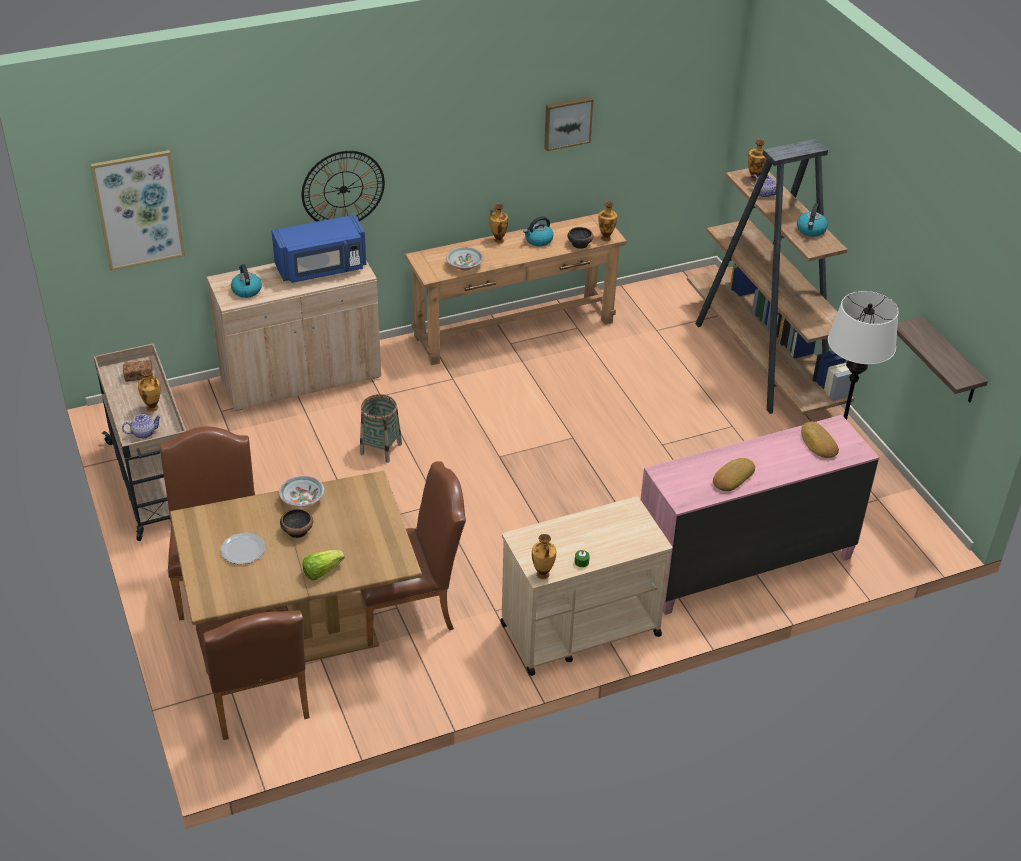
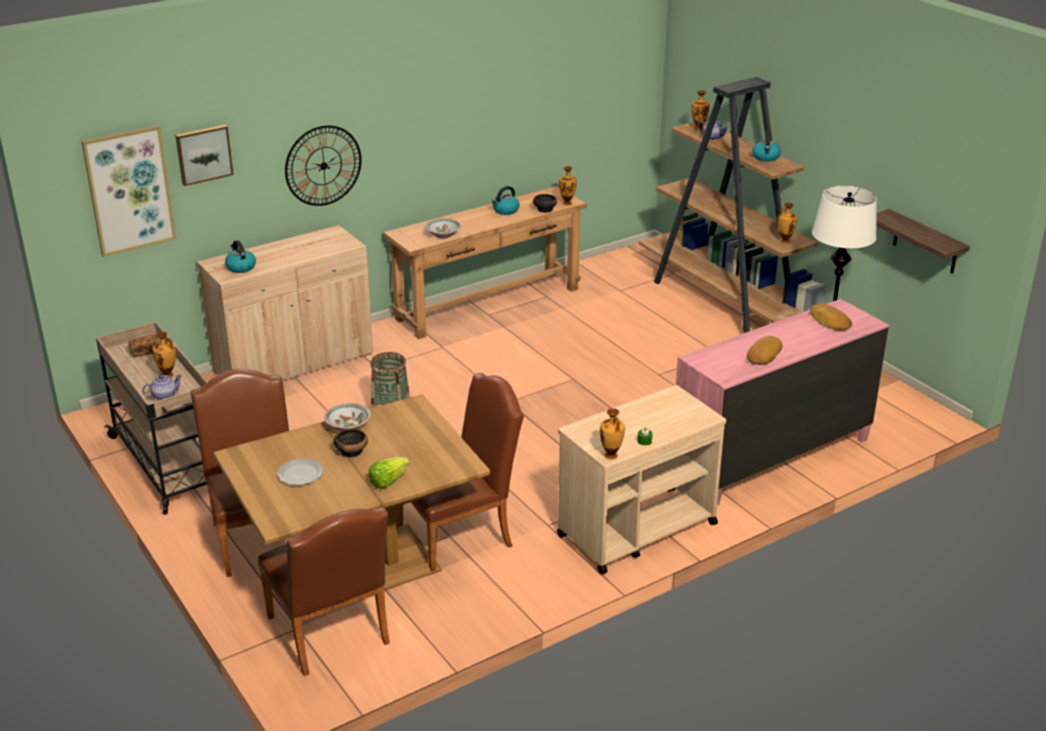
camera: 10 degrees left, 10 degrees down
(322, 268) = (310, 244): blue microwave -> none
(498, 240) = (468, 214): vase -> vase (784, 241)
(567, 122) = (521, 96): picture -> picture (203, 154)

